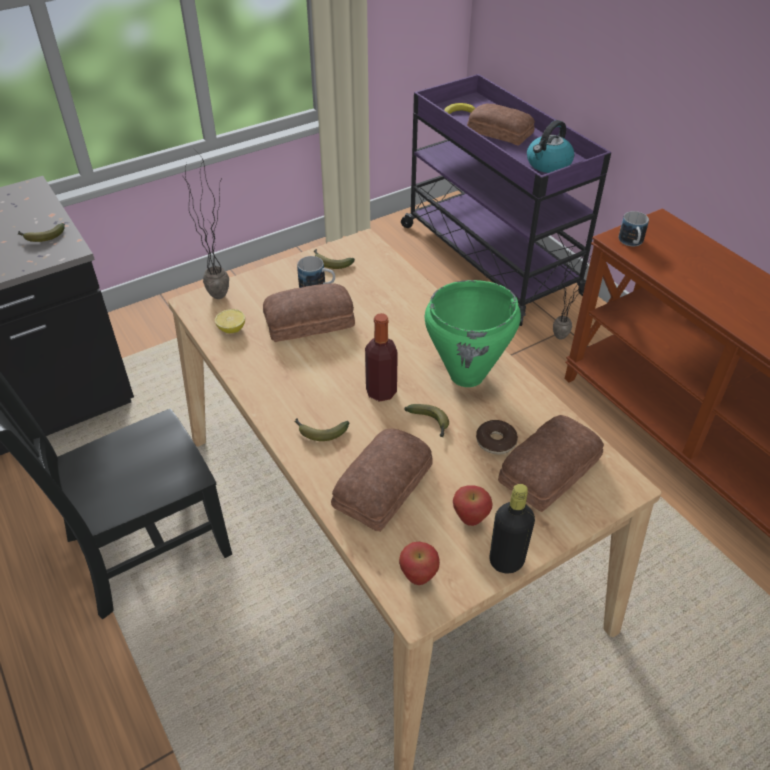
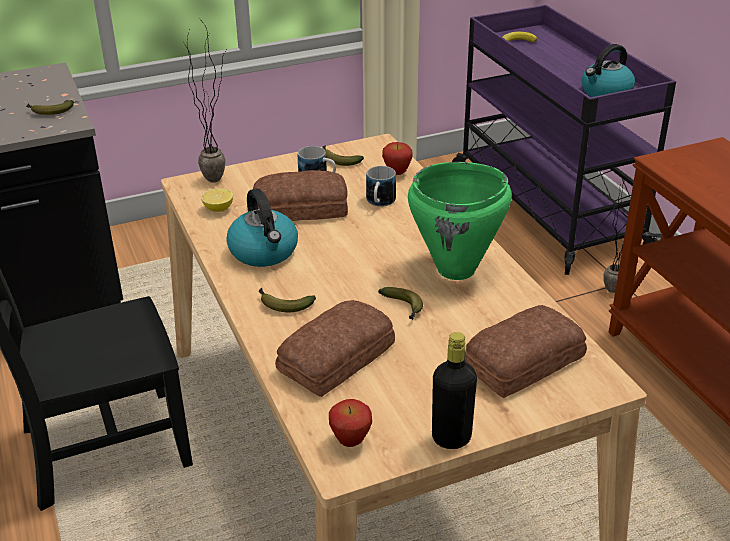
camera: 10 degrees right, 10 degrees down
(287, 374) = (264, 252): none -> kettle
(381, 392) = (359, 275): bottle -> none
(470, 519) = (422, 397): apple -> apple (397, 173)
(496, 441) = (471, 331): donut -> none
(500, 131) = (559, 60): bread -> none
(631, 243) = (677, 166): mug -> mug (379, 203)

